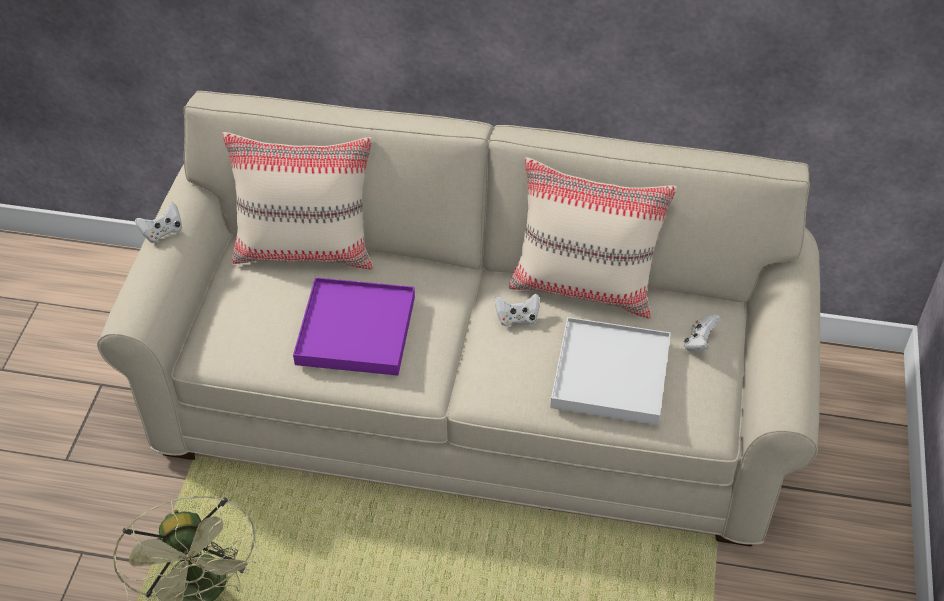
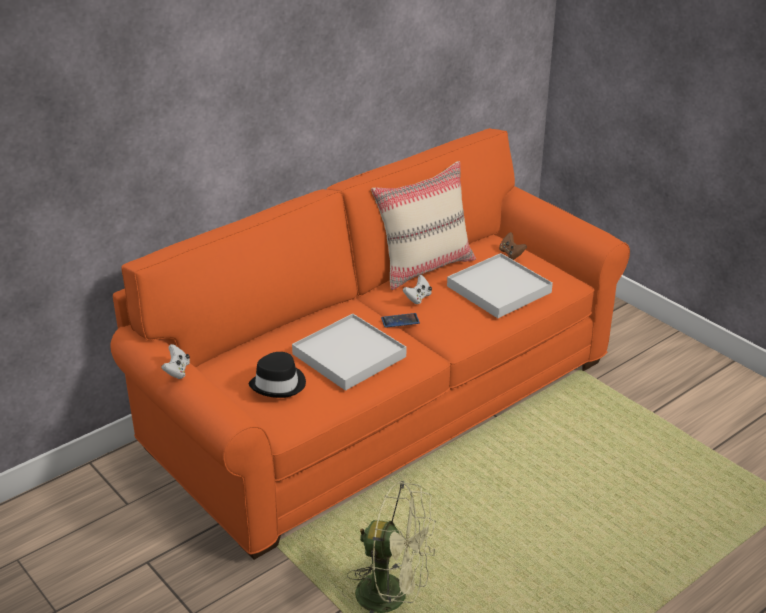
camera: 50 degrees left, 15 degrees down
(259, 310) = (279, 384): none -> black hat
(306, 249) = (253, 344): beige pillow -> none
(355, 330) = (349, 355): purple tray -> white tray
(463, 330) = (400, 321): none -> phone
(474, 398) = (383, 402): beige sofa -> orange sofa
(699, 342) = (511, 254): white game controller -> brown game controller

